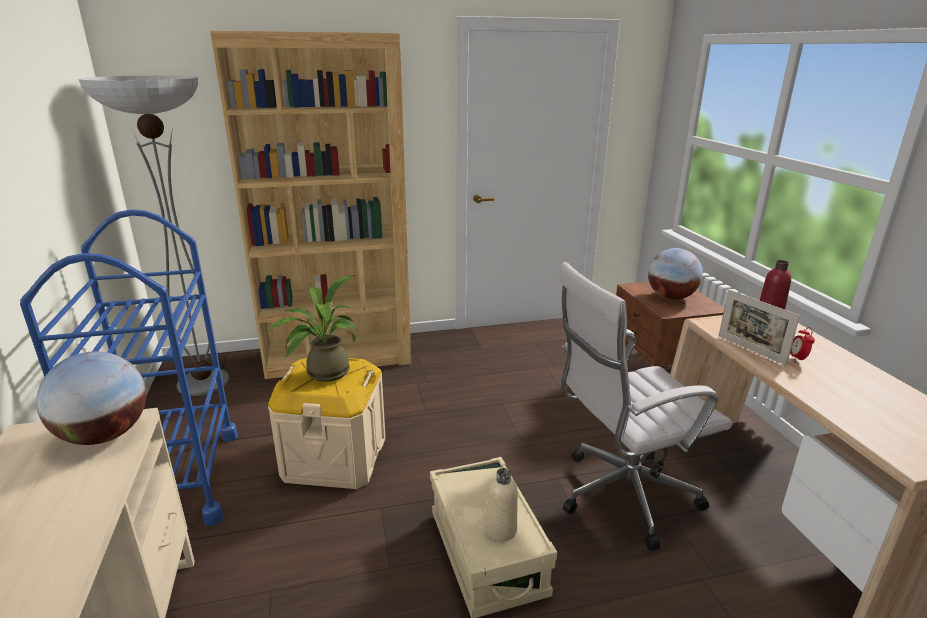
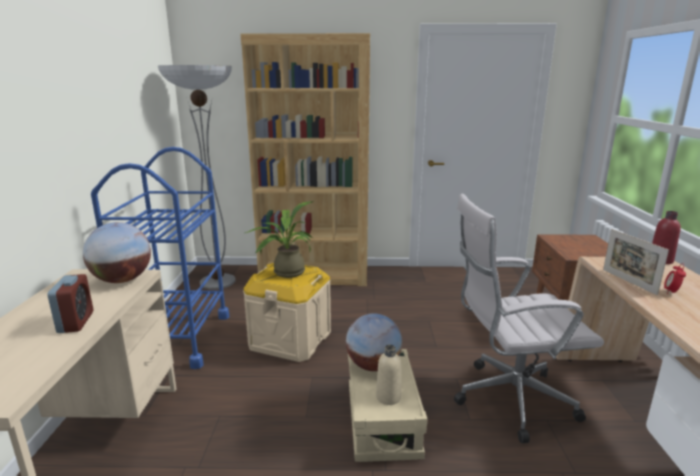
camera: 15 degrees right, 5 degrees down
(60, 527) = (76, 322): none -> alarm clock
(671, 297) = (581, 246): globe -> globe (373, 366)

